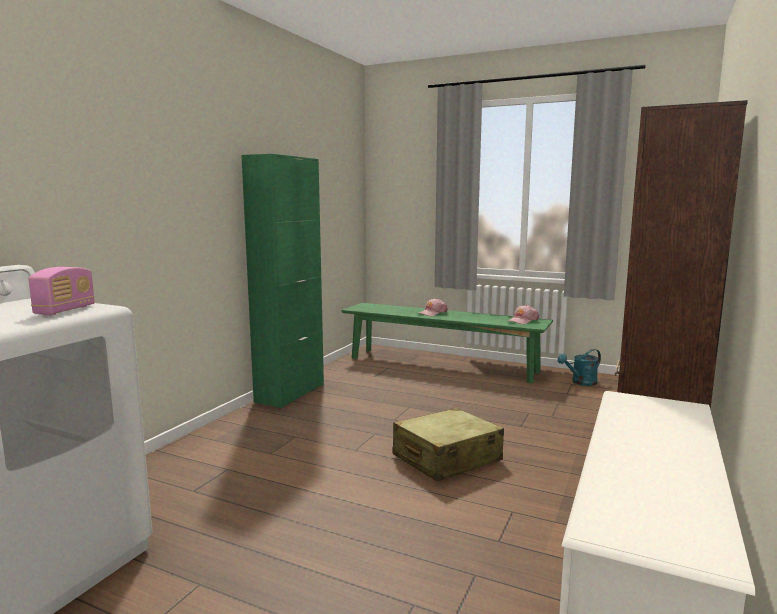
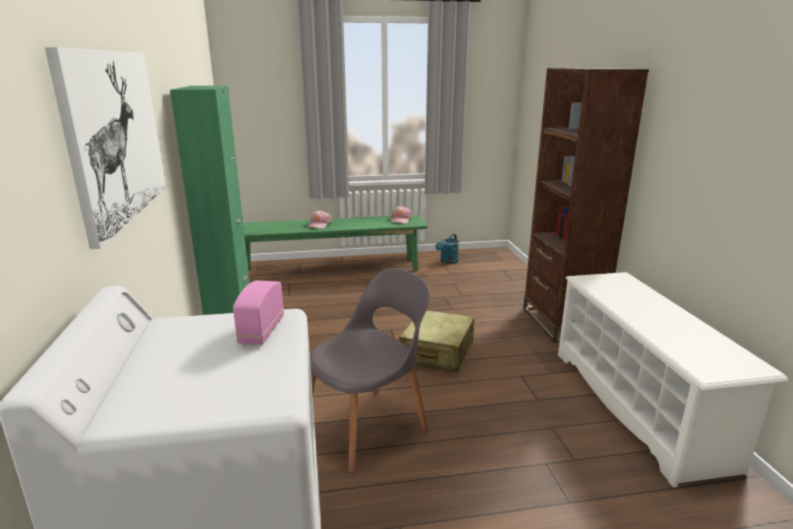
camera: 35 degrees left, 10 degrees up
(65, 310) = (261, 331): radio -> radio turned 150 degrees counterclockwise
(119, 170) = (116, 136): none -> picture
(291, 496) = (368, 426): none -> grey chair

